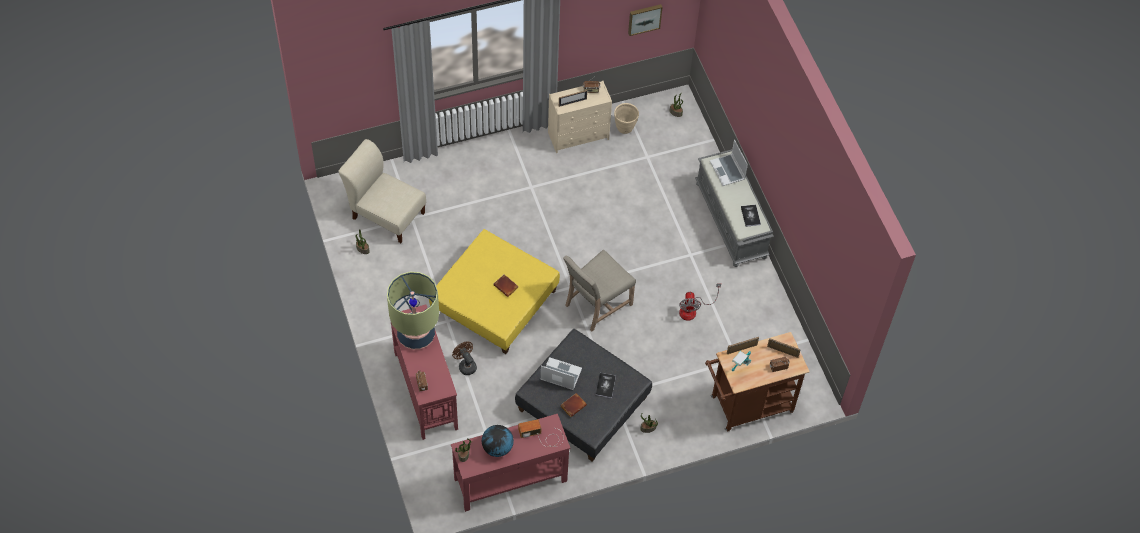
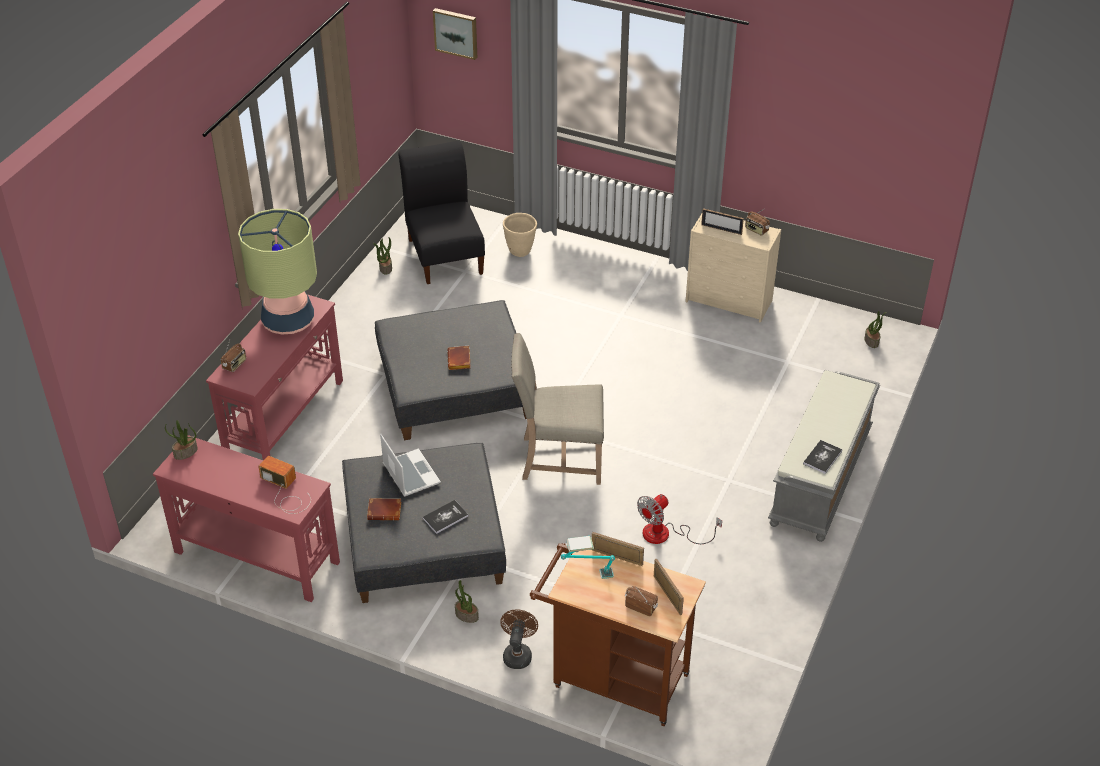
camera: 45 degrees right, 15 degrees down
(386, 214) = (445, 254): beige chair -> black chair
(465, 365) = (352, 423): brown fan -> brown fan (518, 653)
(494, 300) = (455, 387): yellow ottoman -> grey ottoman
(497, 448) = (225, 471): globe -> none
(625, 128) = (791, 323): beige planter -> beige planter (520, 251)
(644, 18) = (863, 159): picture -> picture (456, 32)
(728, 171) = (846, 399): laptop -> none

